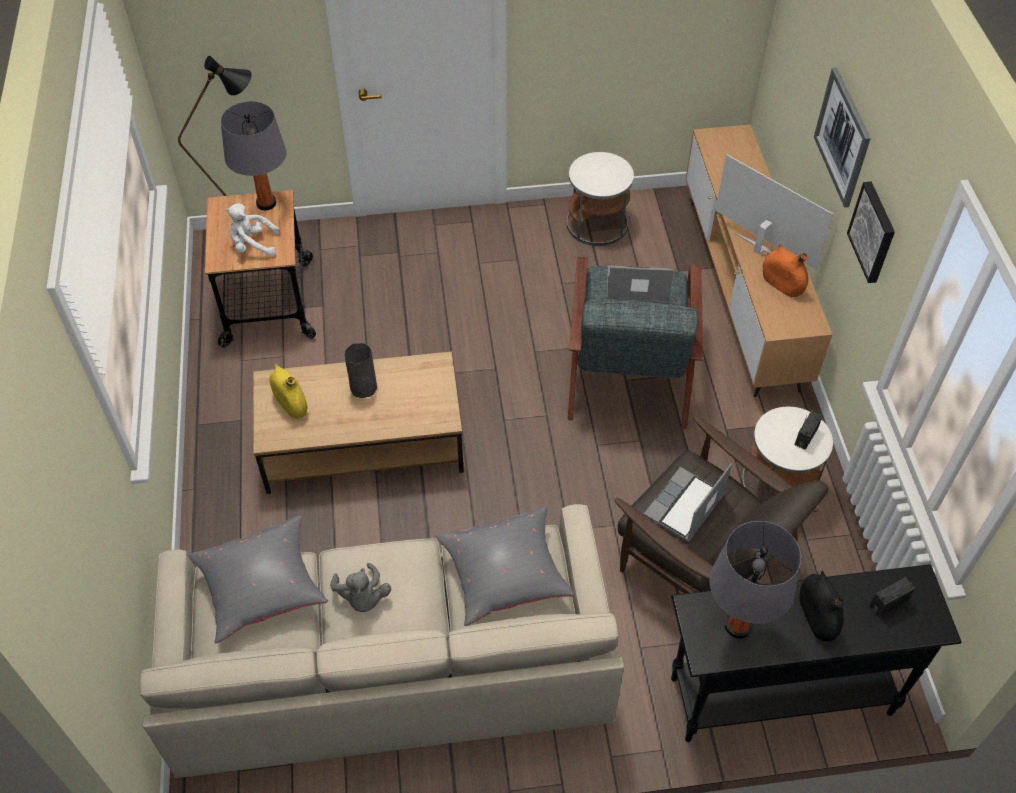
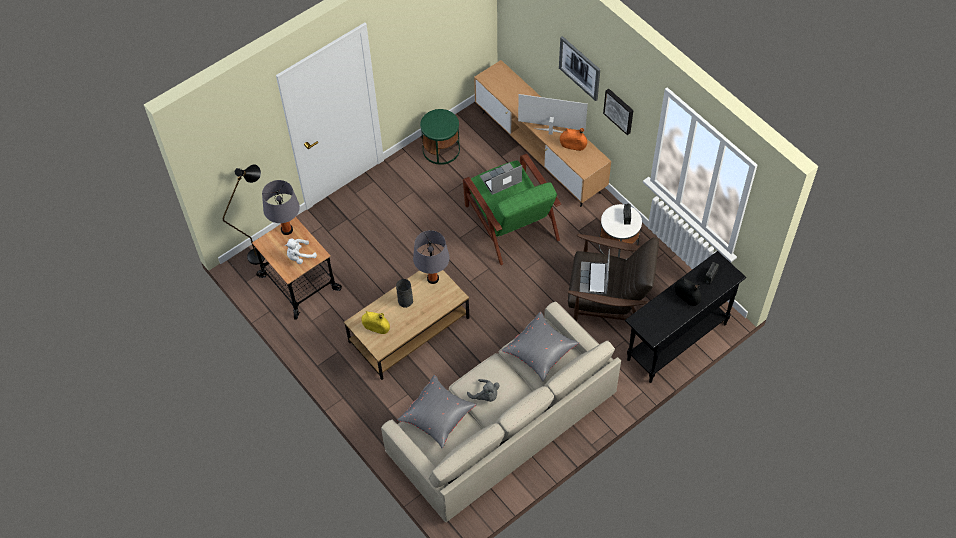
camera: 30 degrees left, 5 degrees up
(597, 224) = (441, 149): white side table -> green side table
(629, 365) = (510, 220): grey armchair -> green armchair
(738, 625) = (658, 317): grey table lamp -> grey table lamp (433, 278)

